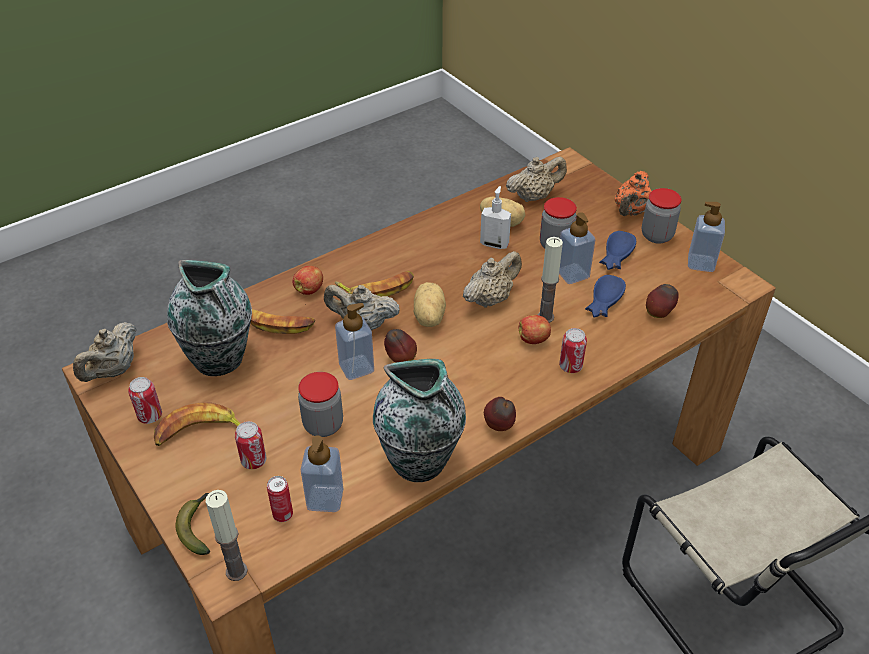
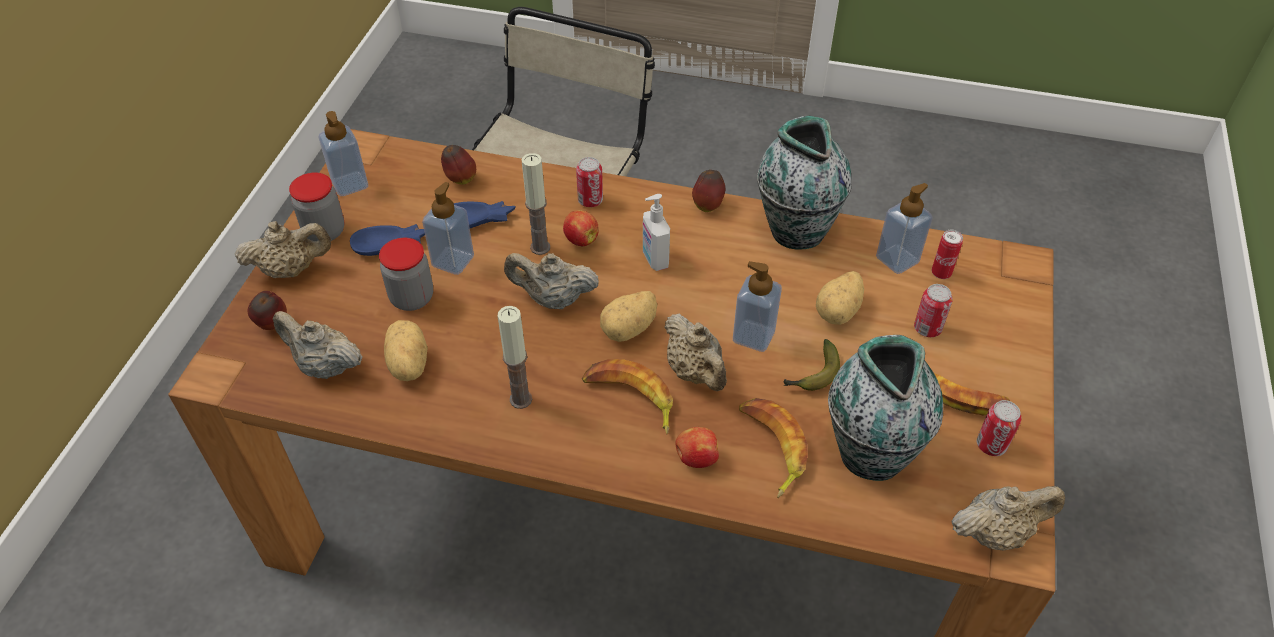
camera: 130 degrees left, 5 degrees up
(198, 526) = (1017, 313): banana -> banana (813, 375)
(236, 571) = (1010, 263): candle -> candle (520, 399)
(323, 425) = (839, 311): jar -> potato
(400, 359) = (707, 312): apple -> apple (272, 325)
(494, 243) = (455, 348): soap dispenser -> soap dispenser (654, 259)
(630, 211) = (291, 270): orange teapot -> beige teapot

